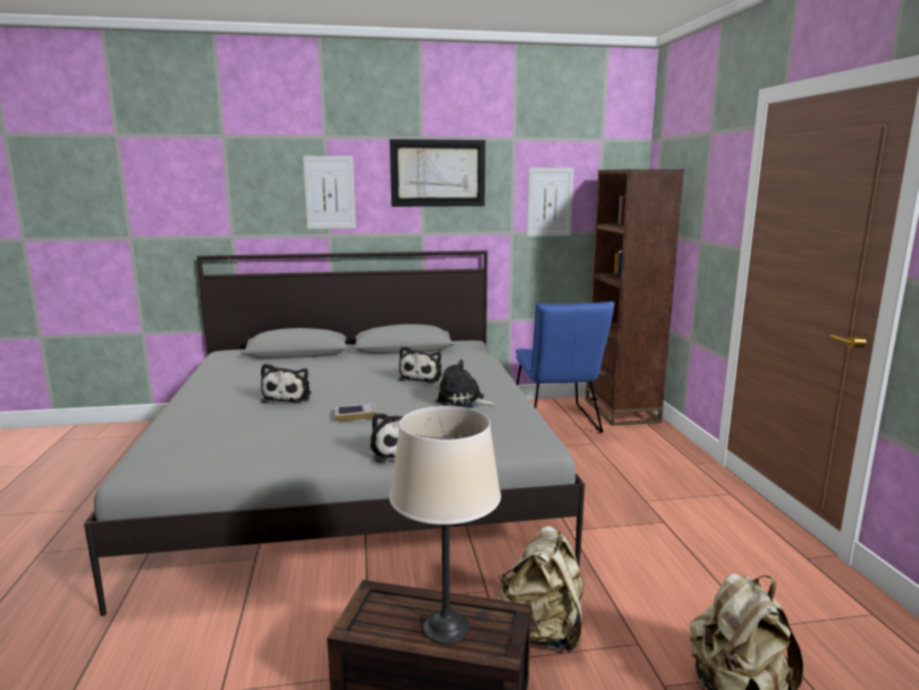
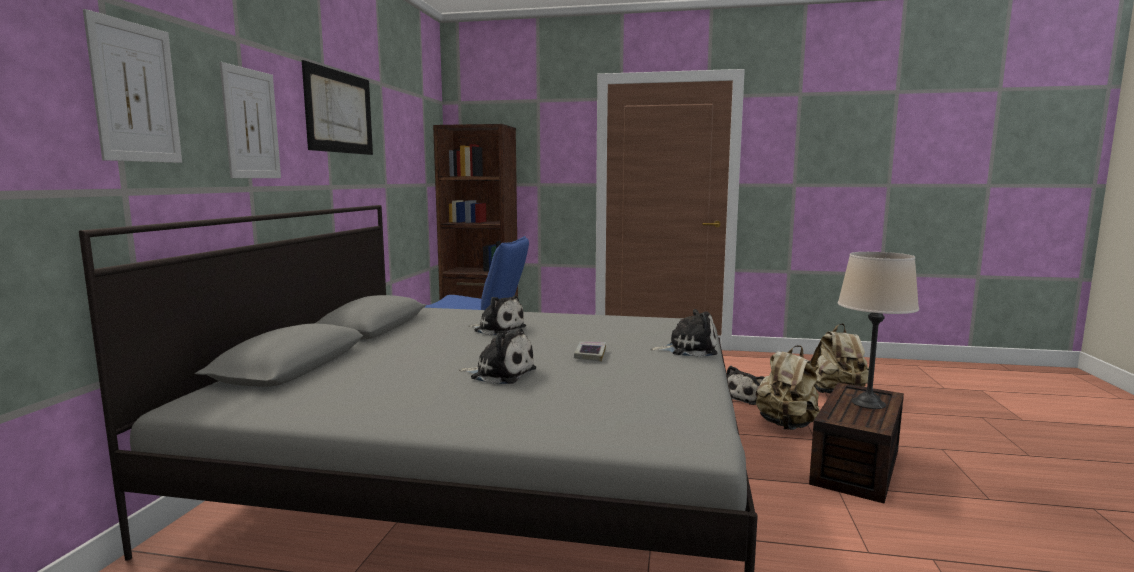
camera: 70 degrees left, 5 degrees down
(463, 401) = (584, 325): plush toy -> plush toy (747, 398)
(549, 202) = (405, 154): picture -> picture (135, 93)

